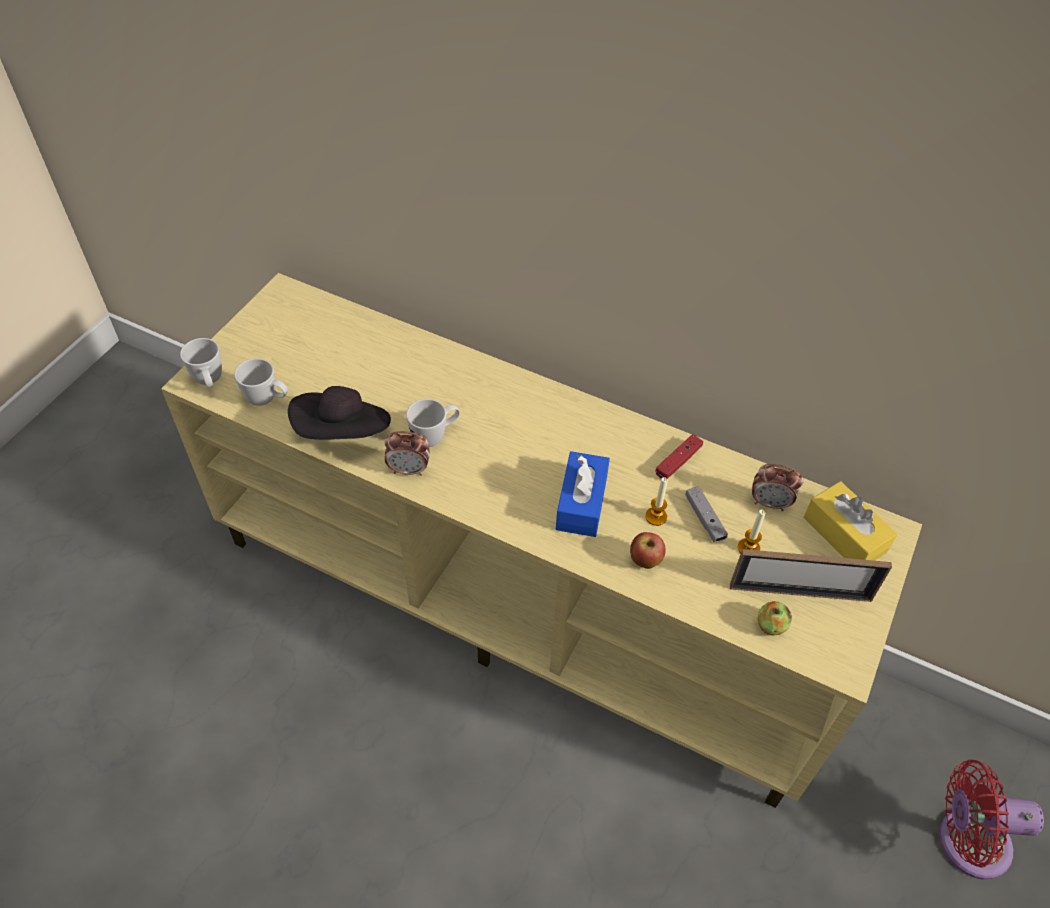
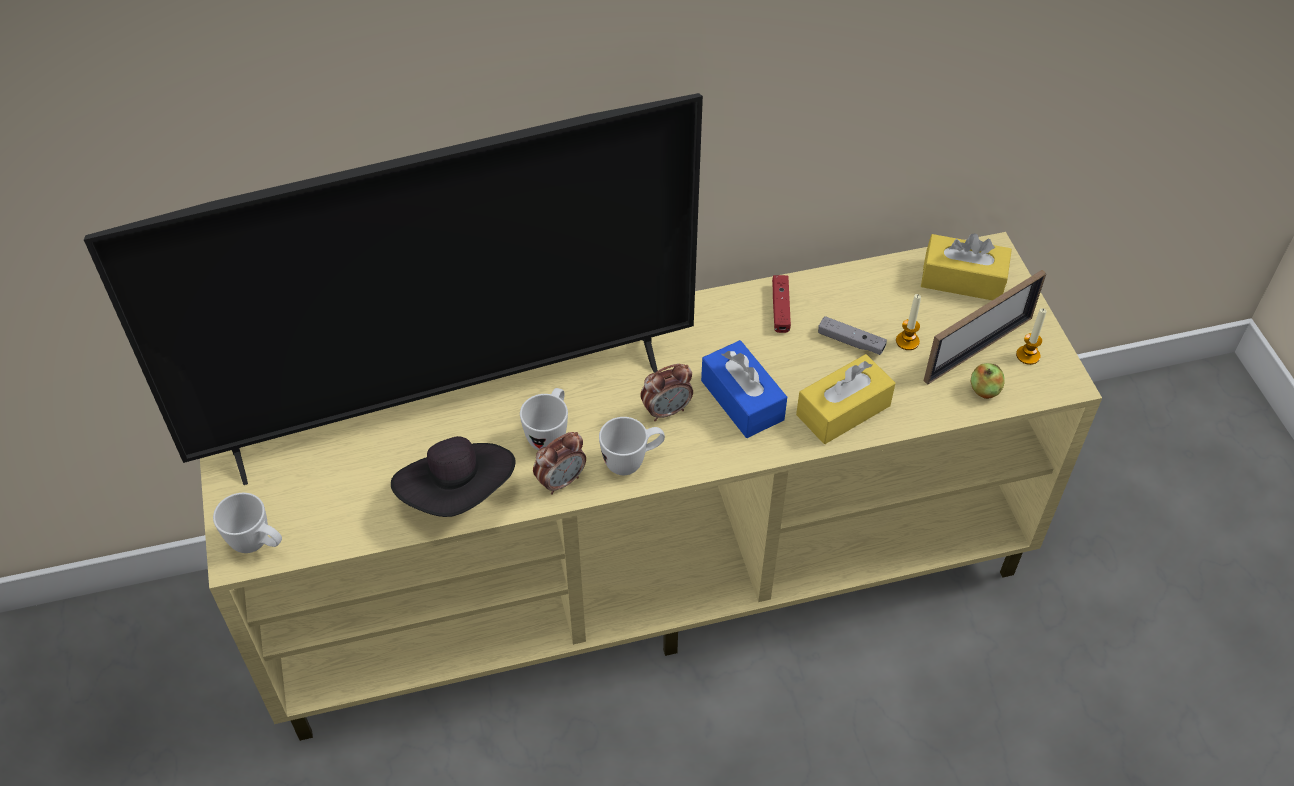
camera: 40 degrees left, 0 degrees up
(267, 400) = (343, 517): white mug -> white mug (632, 461)
(398, 376) = (449, 403): none -> television
(645, 561) = (843, 410): apple -> yellow tissue box
(656, 516) = (812, 367): candle -> candle (1028, 355)
(770, 503) = (885, 292): alarm clock -> alarm clock (666, 410)
(966, 841) = (1158, 488): red fan -> none

